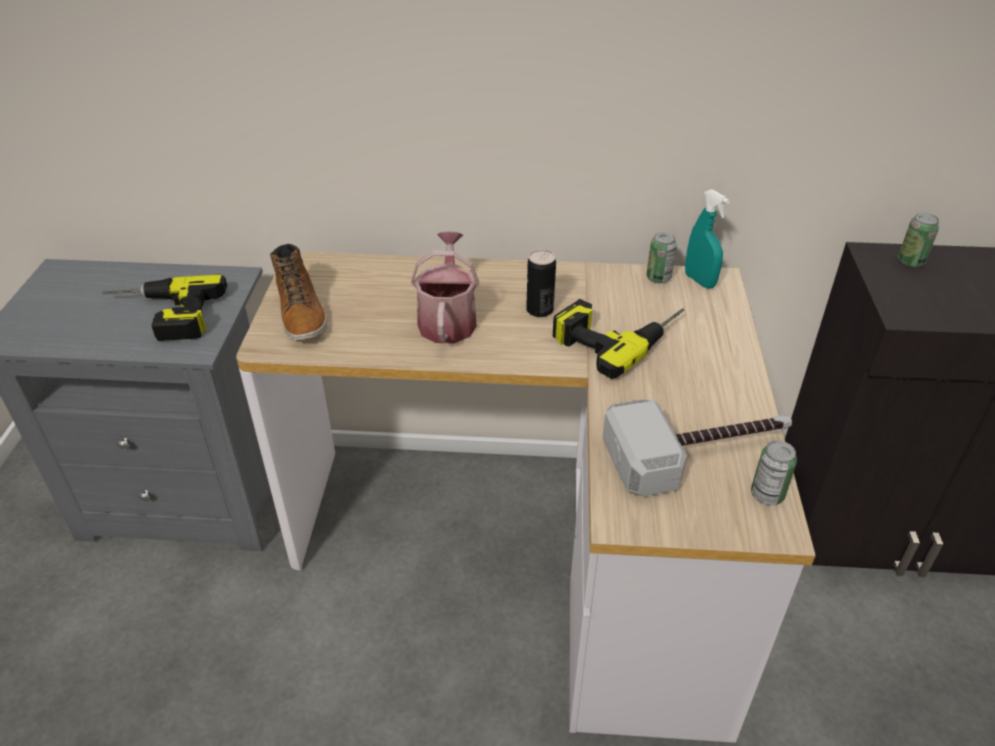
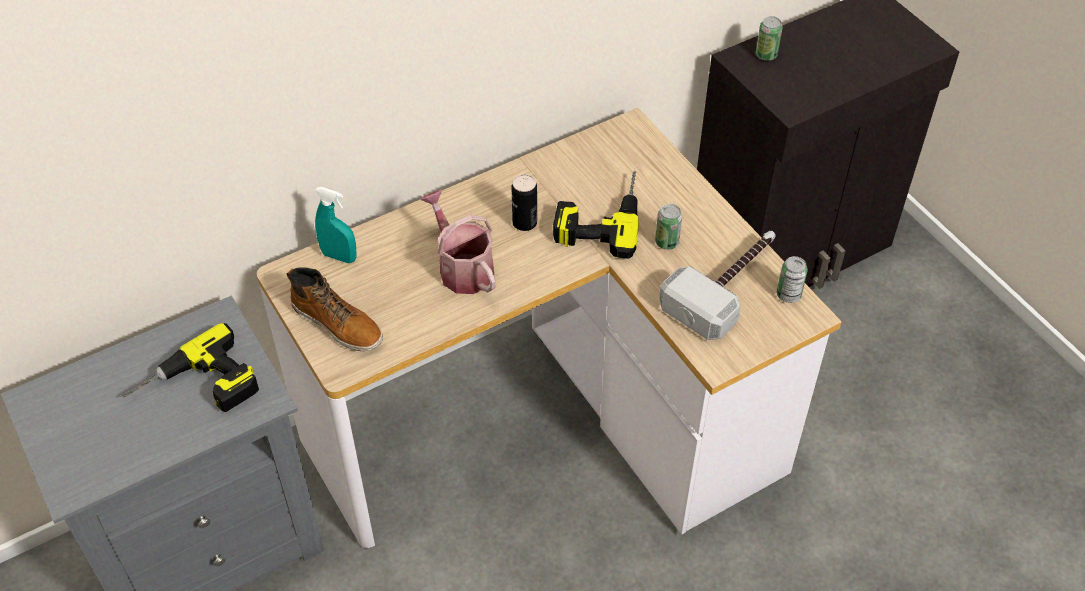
camera: 35 degrees left, 10 degrees up
(658, 278) = (587, 146): can -> can (667, 242)
(699, 281) = (619, 134): turquoise spray bottle -> turquoise spray bottle (339, 256)

